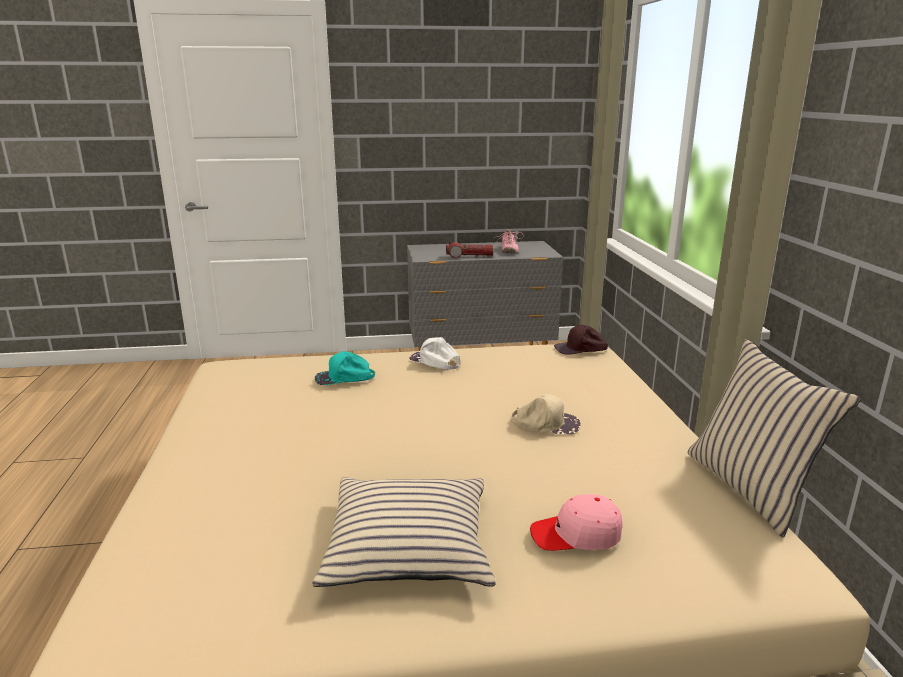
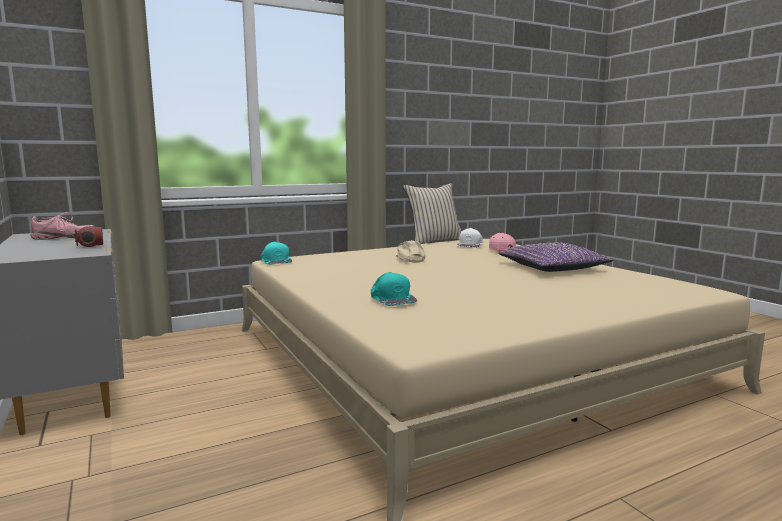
camera: 110 degrees left, 10 degrees down
(409, 546) = (552, 268): beige pillow -> purple pillow
(435, 362) = (330, 283): white cap -> white cap (470, 245)
(580, 349) = (276, 261): brown cap -> turquoise cap

